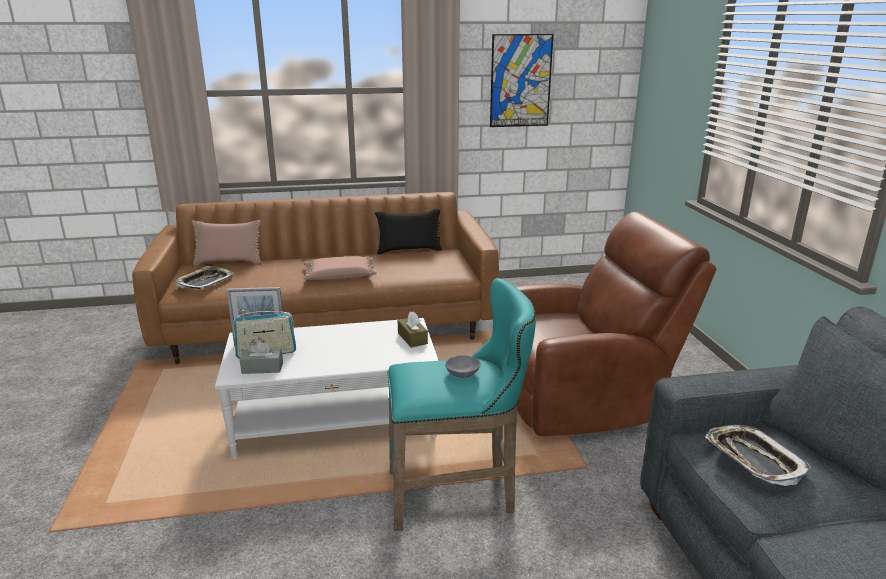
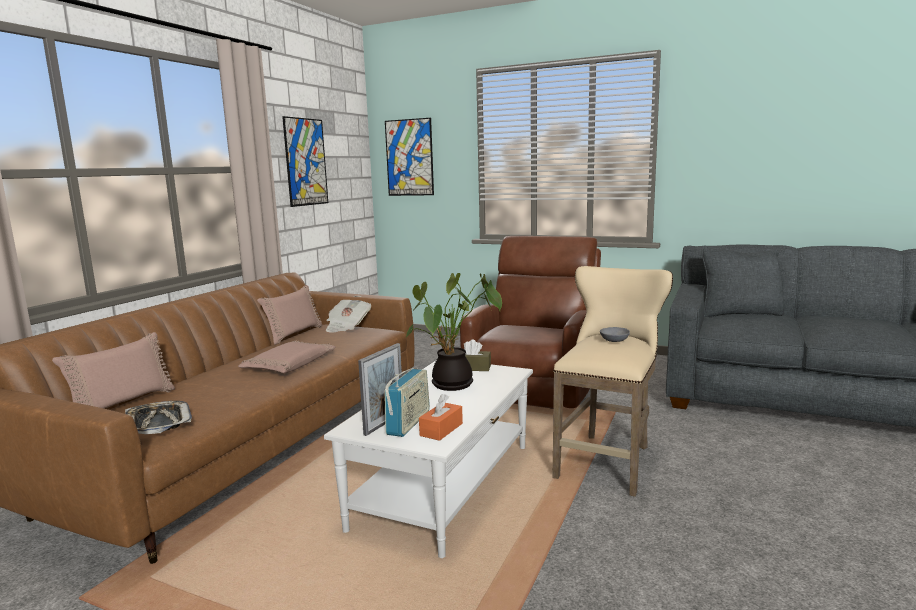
camera: 55 degrees left, 10 degrees down
(262, 368) = (441, 429): grey tissue box -> orange tissue box
(358, 344) = (452, 386): none -> potted plant
(409, 250) = (294, 334): black pillow -> beige pillow
(450, 258) = (347, 327): none -> newspaper
(458, 494) = (608, 460): turquoise stool -> beige stool
(663, 81) = (409, 157): none -> picture
(753, 459) = (748, 323): tray -> none

